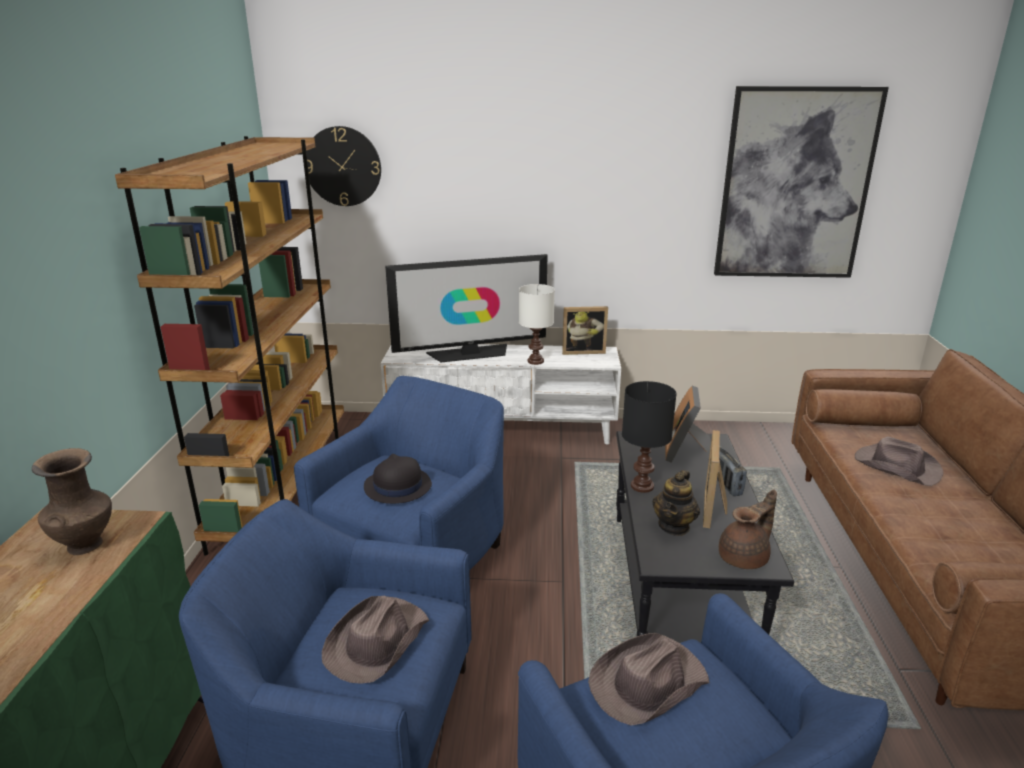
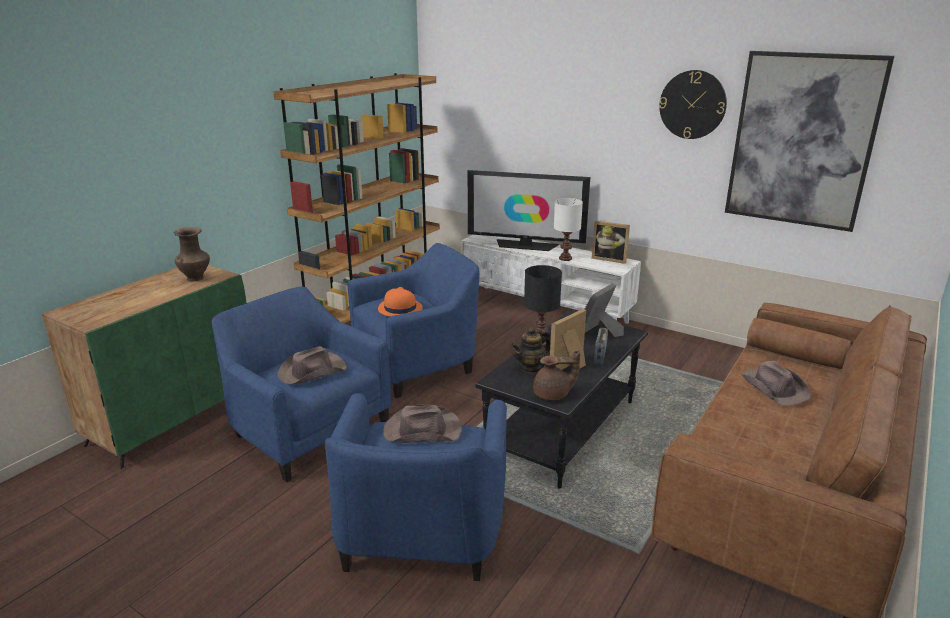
camera: 30 degrees right, 0 degrees up
(343, 166) = (462, 97): wall clock -> wall clock (692, 104)
(397, 486) = (399, 309): black hat -> orange hat

